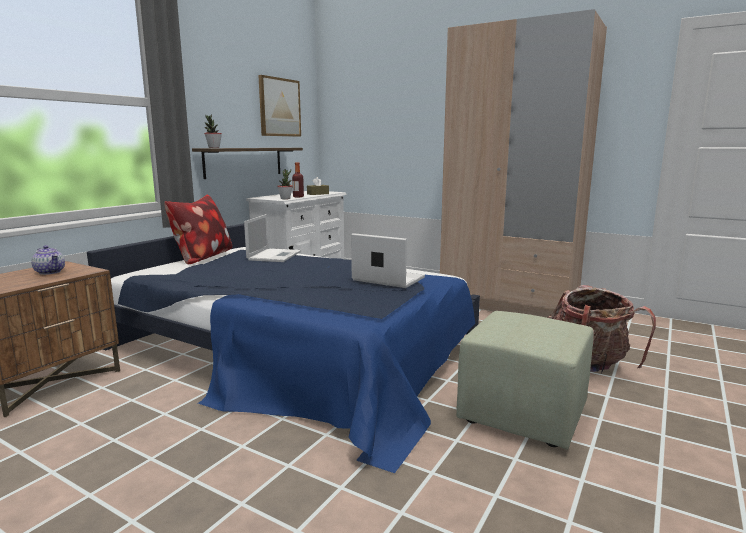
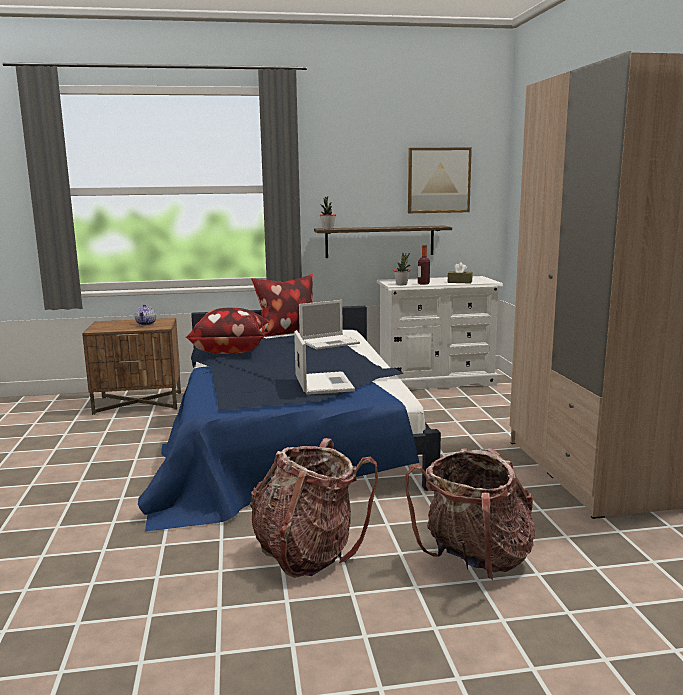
camera: 50 degrees right, 0 degrees up
(210, 279) = (230, 351): none -> pillow
(522, 413) = (307, 553): green ottoman -> backpack

